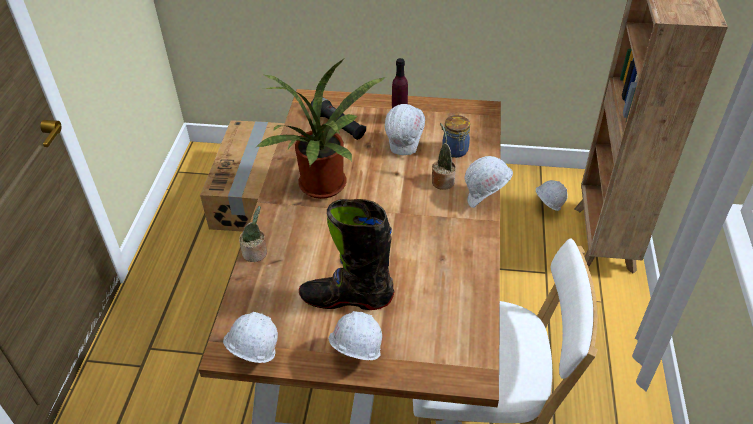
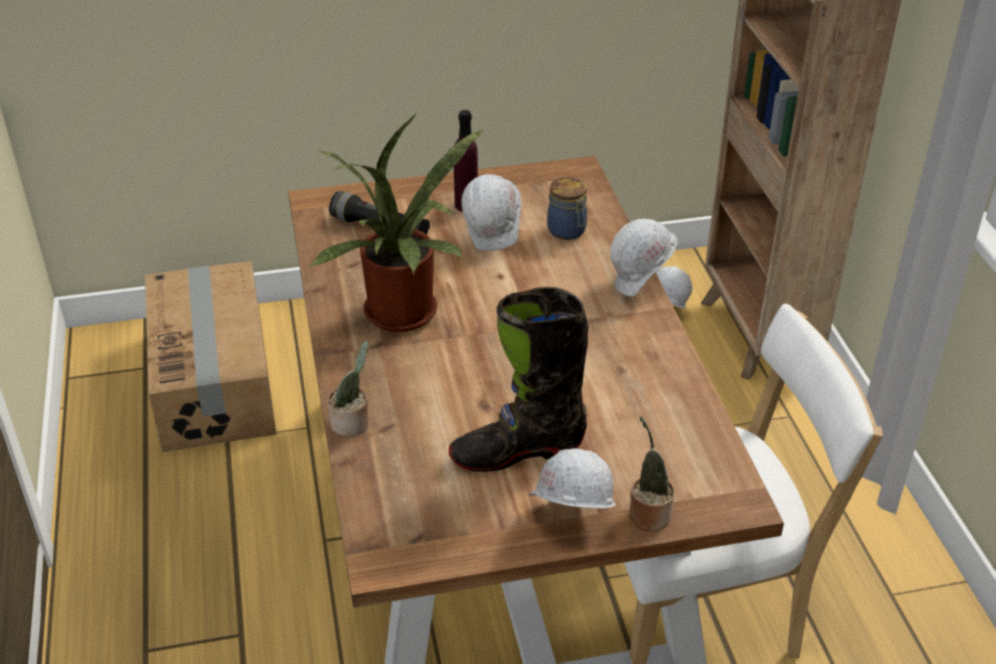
camera: 20 degrees left, 5 degrees down
(254, 358) = (426, 559): white hard hat -> none
(442, 180) = (569, 272): potted plant -> potted plant (648, 513)

